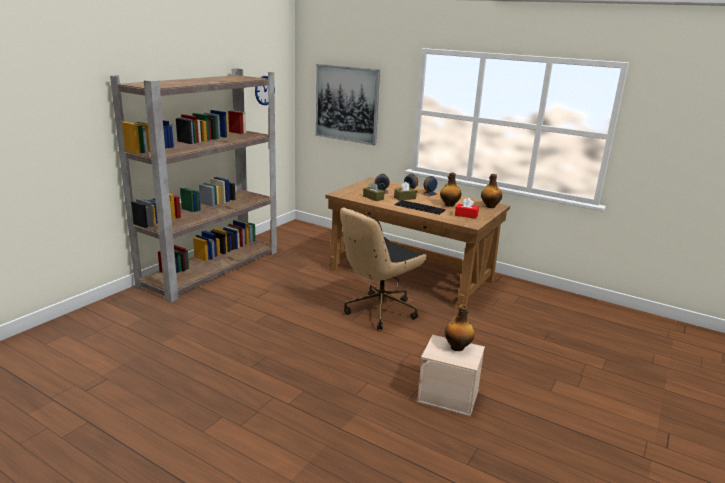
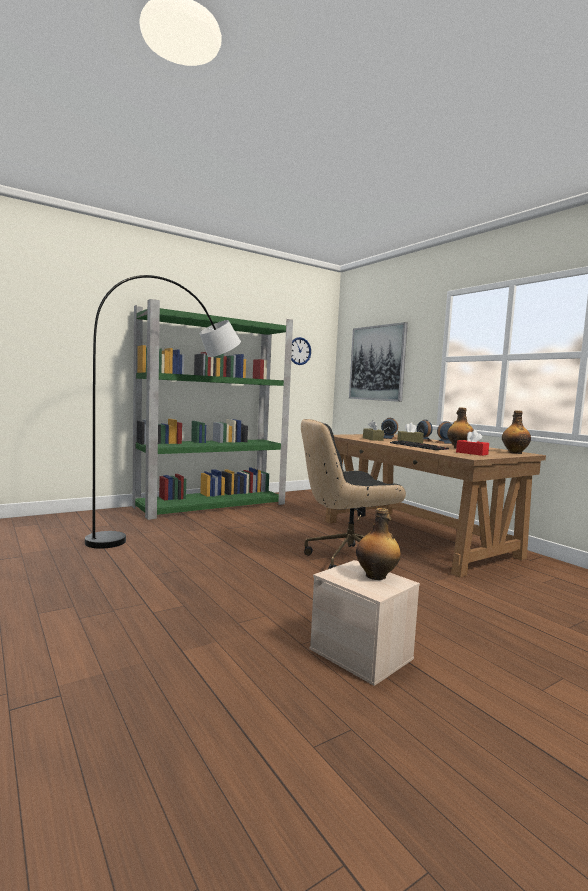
camera: 25 degrees right, 15 degrees down
(207, 311) = (170, 530): none -> grey floor lamp
(212, 268) = (212, 505): brown bookcase -> green bookcase

